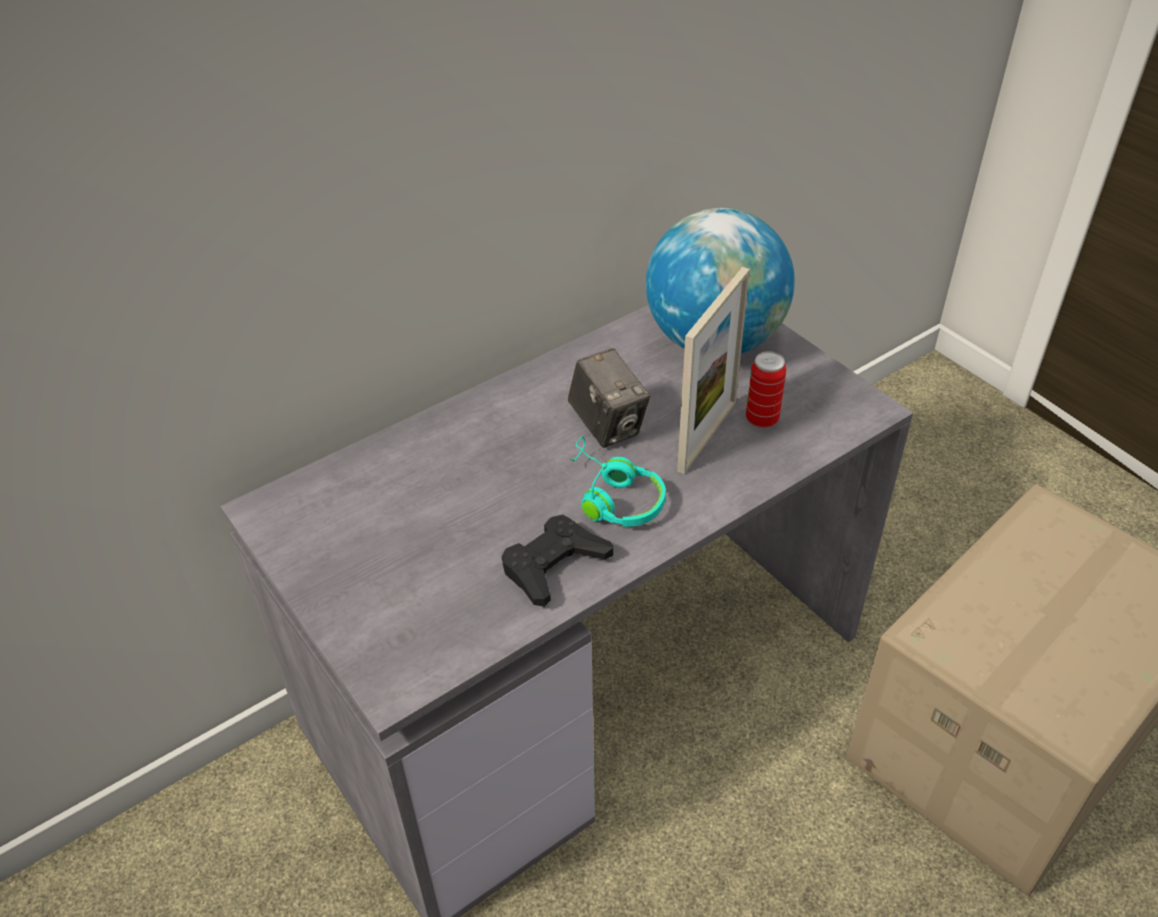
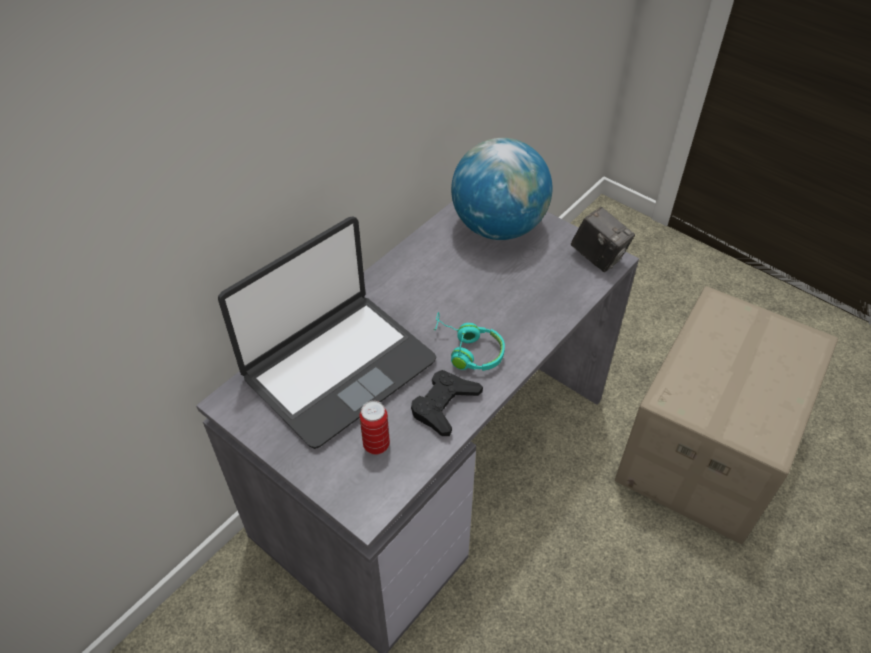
camera: 15 degrees left, 5 degrees up
(424, 490) = (338, 368): none -> laptop
(608, 426) = (447, 299): camera -> camera (598, 257)
(707, 436) = (515, 296): picture frame -> none
(762, 420) = (546, 279): can -> can (376, 445)

